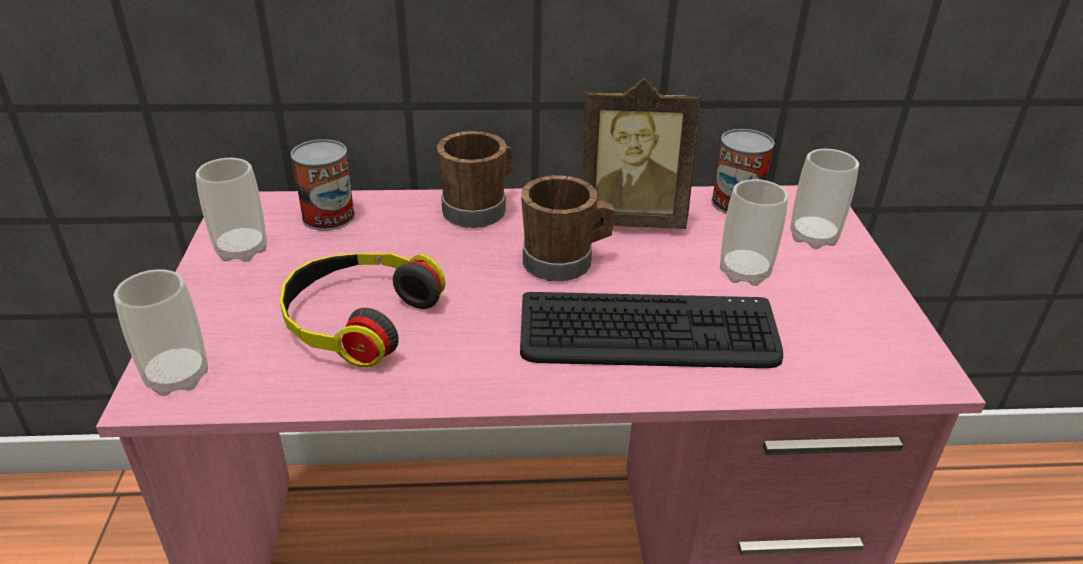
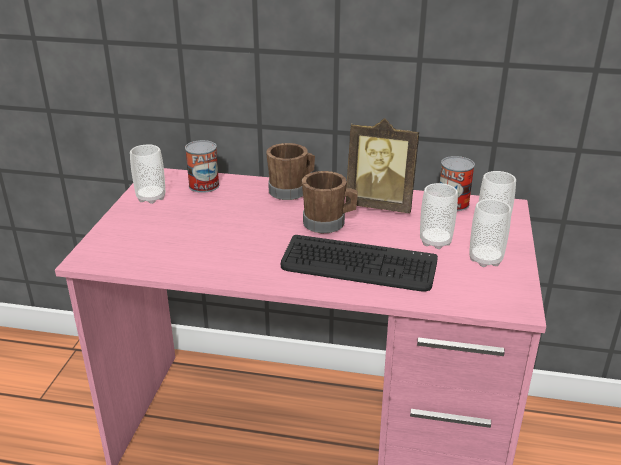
camera: 15 degrees right, 5 degrees down
(177, 377) = (99, 253): cup -> cup (485, 259)
(358, 318) = (200, 237): headphones -> none

